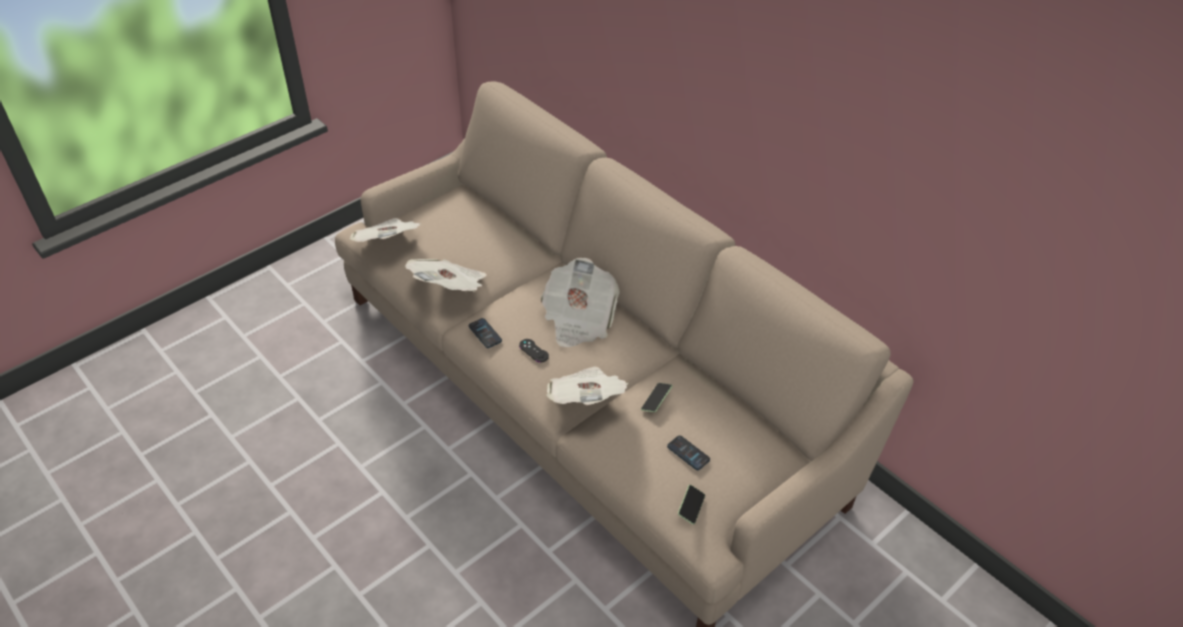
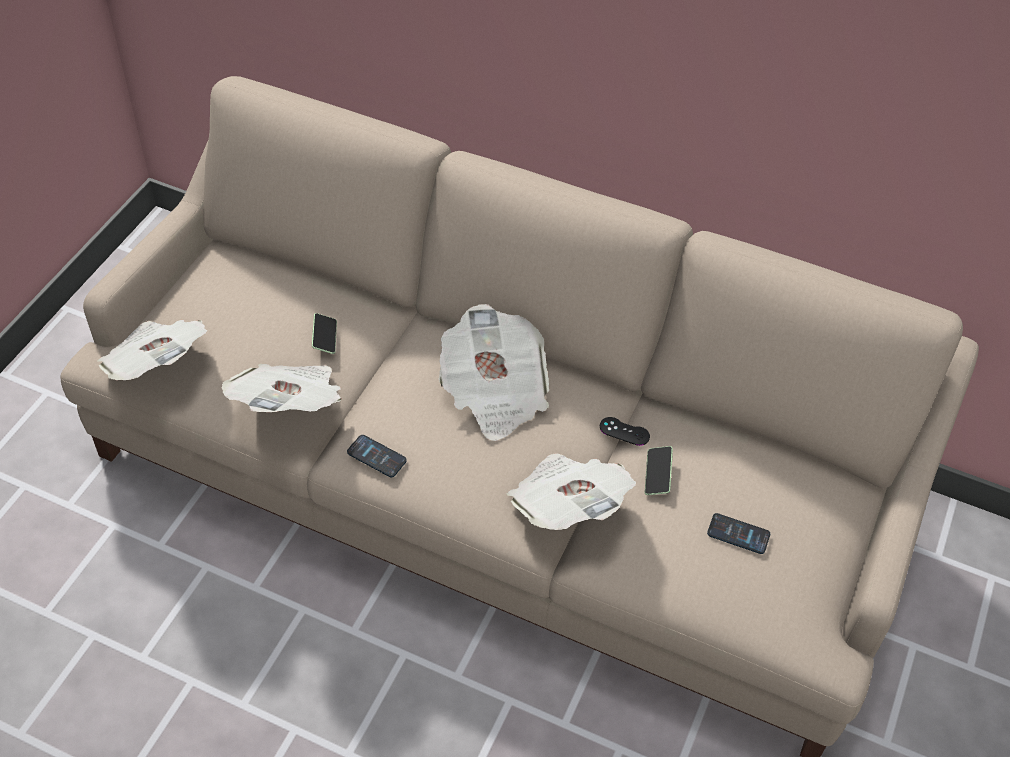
camera: 25 degrees left, 5 degrees up
(534, 350) = (459, 459): black game controller -> black game controller (624, 431)
(691, 508) = (782, 608): phone -> phone (325, 338)

